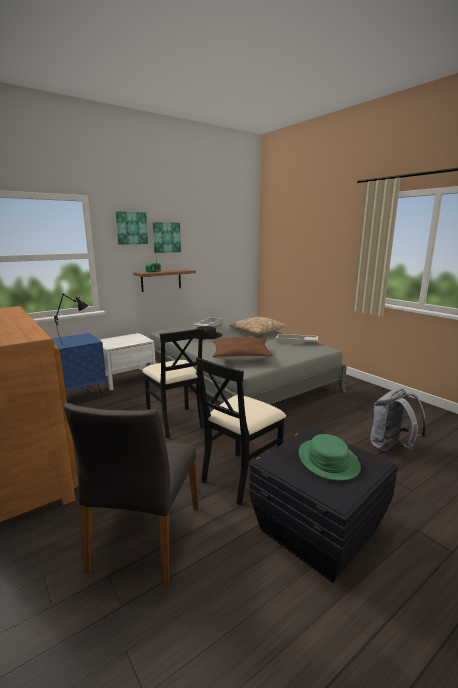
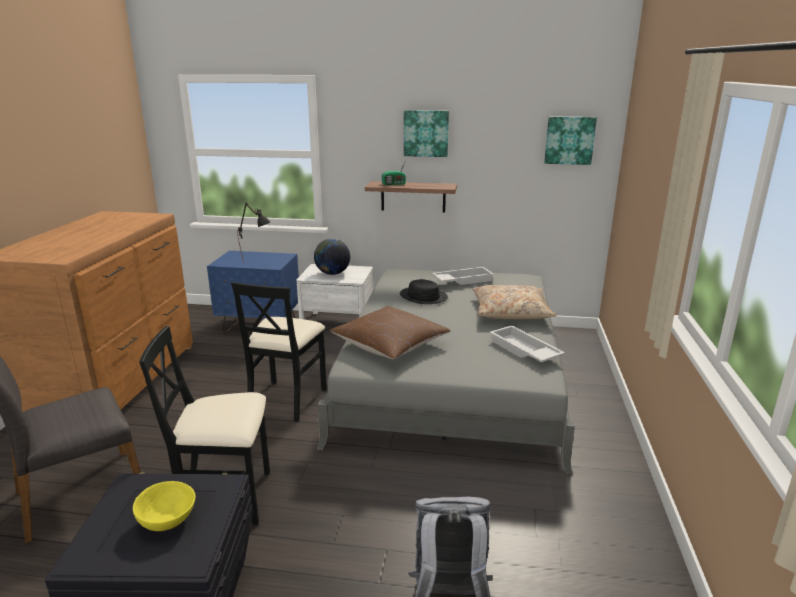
camera: 45 degrees right, 5 degrees up
(122, 341) = (332, 273): none -> globe
(131, 228) = (372, 118): picture -> picture (569, 140)
(328, 460) = (166, 519): green hat -> yellow bowl

